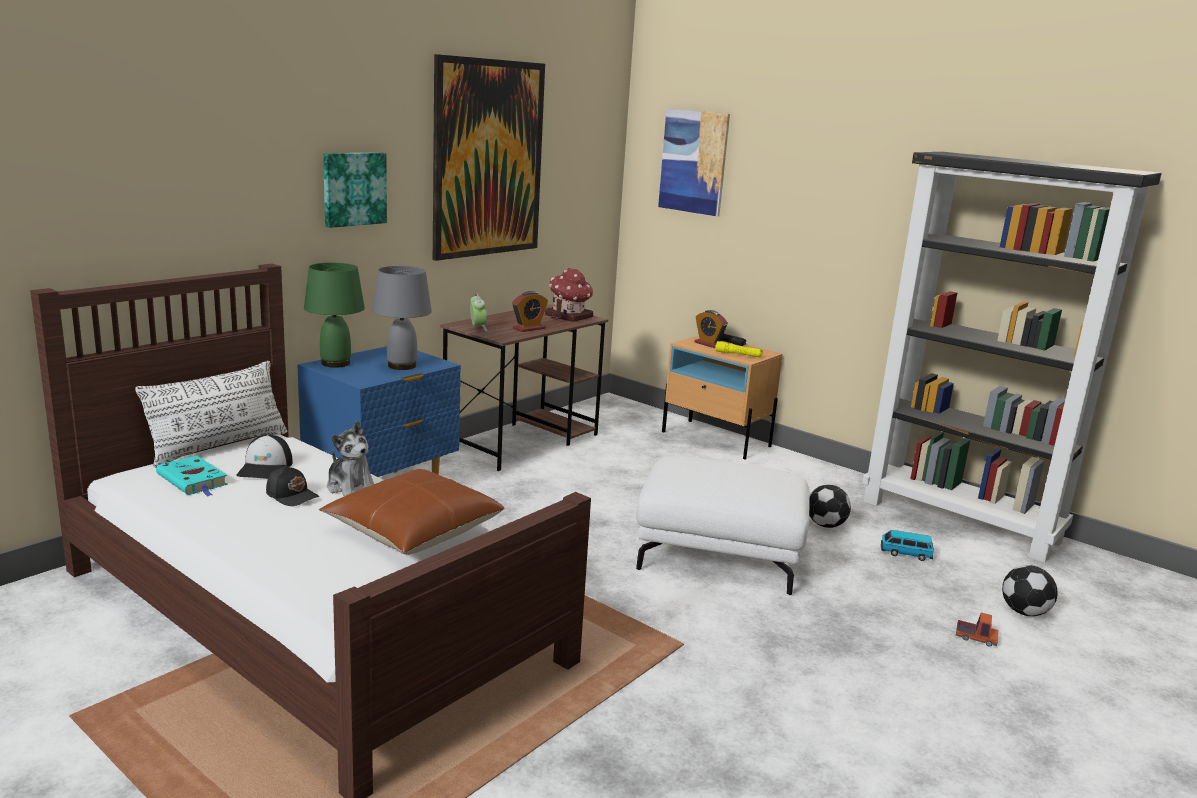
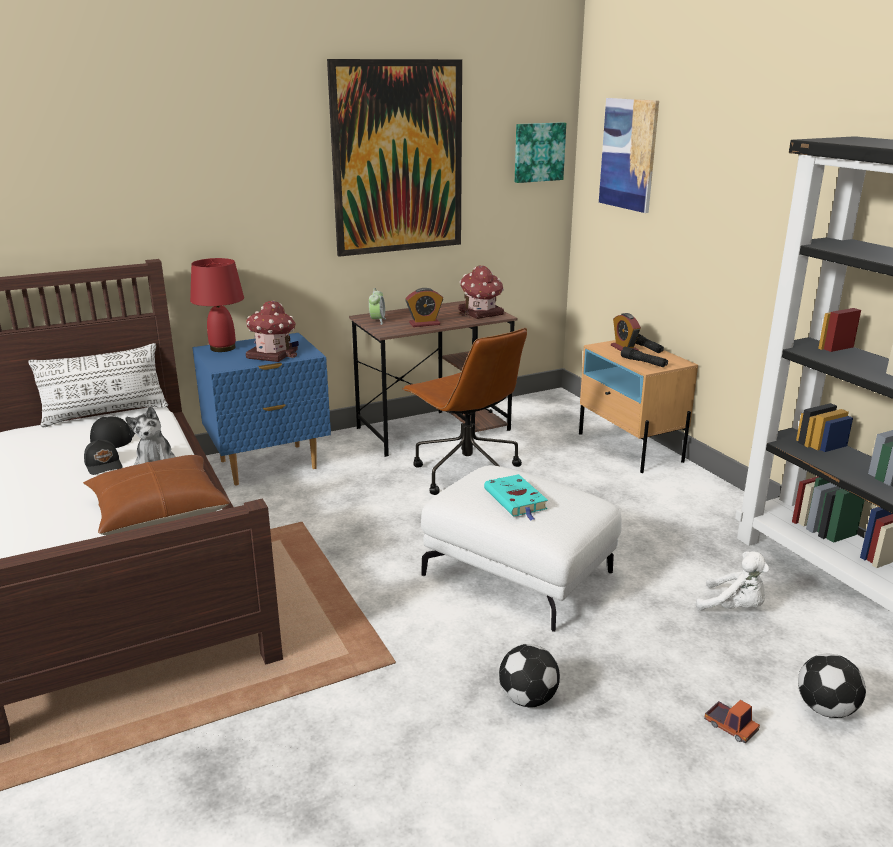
camera: 25 degrees right, 5 degrees up
(193, 481) = (51, 442): turquoise book -> turquoise book (516, 500)
(266, 468) = (113, 437): cap -> cap turned 150 degrees clockwise
(336, 363) = (223, 348): green table lamp -> red table lamp
(353, 189) = (244, 190): picture -> picture (538, 152)
(401, 366) = (273, 354): grey table lamp -> toy house
(592, 477) = (465, 473): none -> brown office chair
(738, 354) = (643, 362): yellow flashlight -> black flashlight
(826, 525) = (667, 559): football -> football (528, 698)
(905, 553) = (734, 608): toy car -> white plush toy

